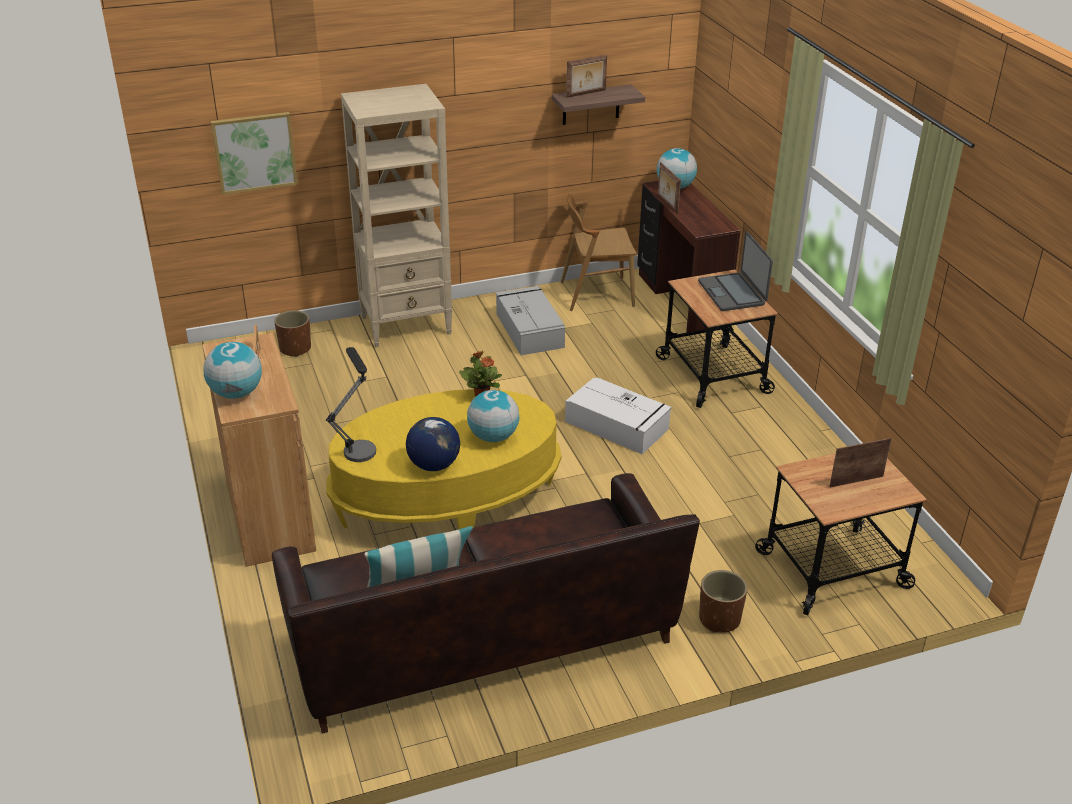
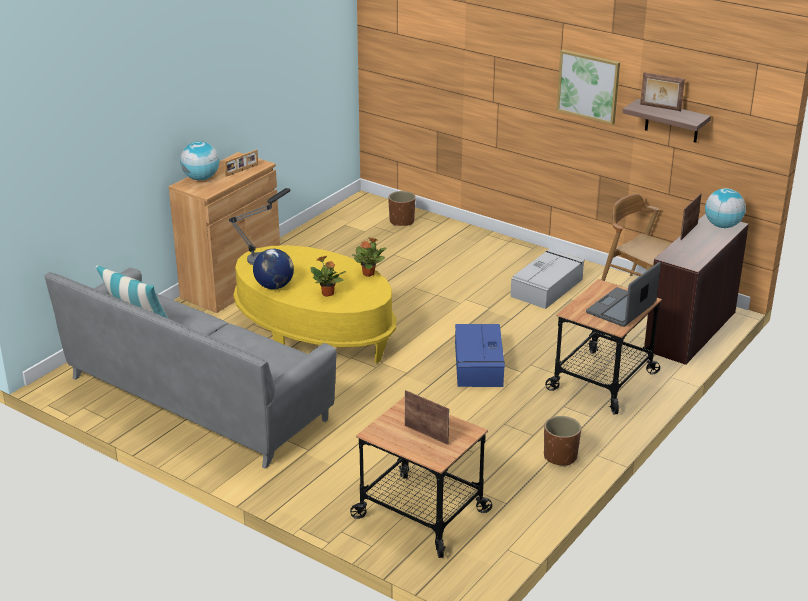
camera: 55 degrees right, 5 degrees down
(254, 152) = (415, 63): picture -> picture (588, 86)
(407, 325) = (483, 244): beige bookcase -> none
(483, 640) = (196, 399): brown sofa -> grey sofa
(493, 437) = (328, 294): globe -> potted plant
(618, 426) = (478, 365): white storage box -> blue storage box
(719, 619) = (309, 481): brown planter -> brown planter (560, 456)

